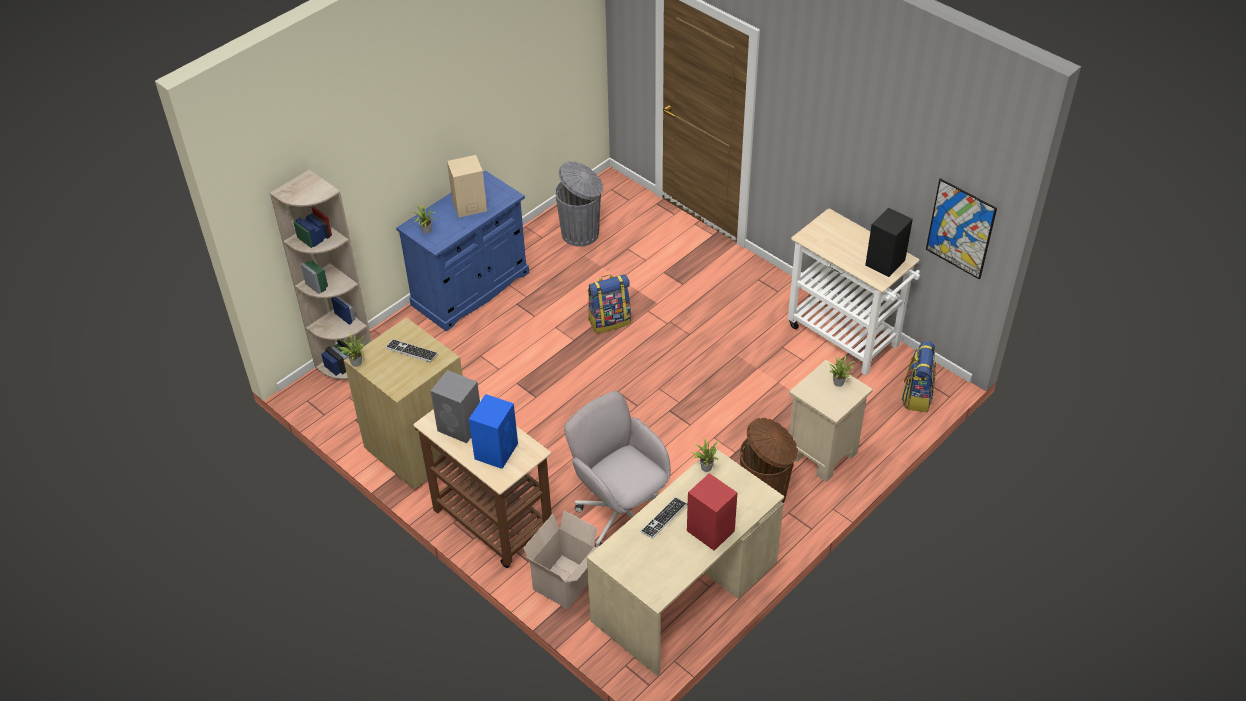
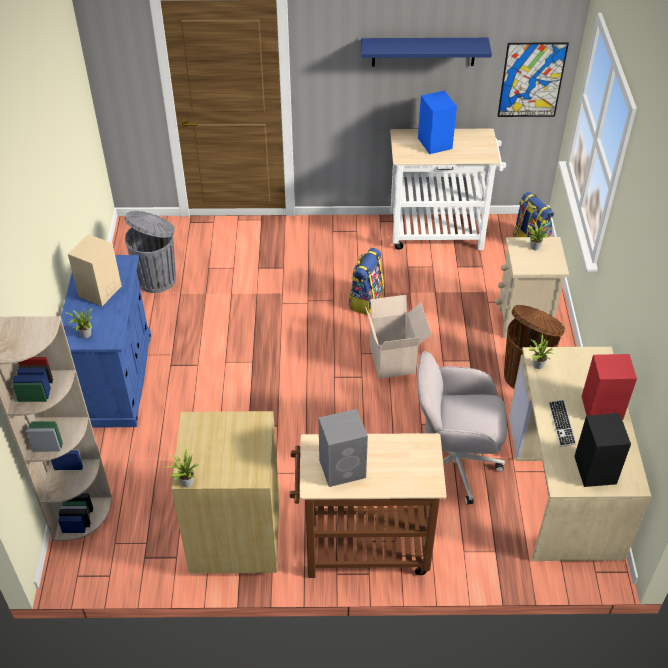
camera: 45 degrees left, 0 degrees up
(411, 351) = (225, 436): keyboard -> none
(496, 450) = (397, 464): blue speaker -> blue speaker (434, 143)
(565, 583) = (479, 549): cardboard box -> cardboard box (394, 360)
(609, 321) = (262, 329): backpack -> backpack (365, 300)
(865, 147) = (423, 51): none -> blue shelf
(885, 262) = (476, 142): black speaker -> black speaker (594, 469)

